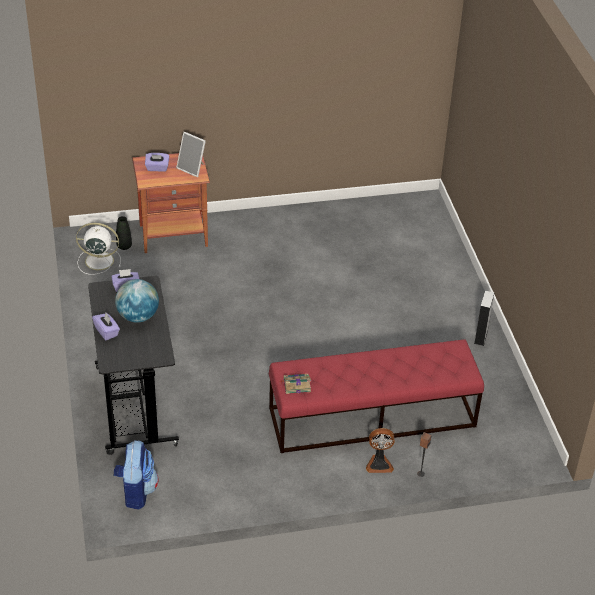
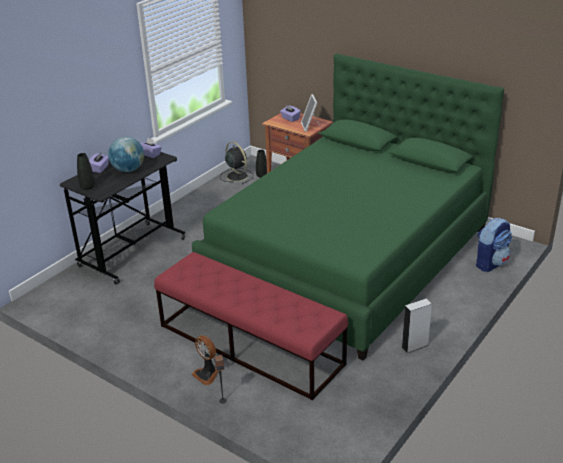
camera: 50 degrees right, 10 degrees down
(98, 261) = (236, 176): white fan -> black fan
(135, 358) = (87, 187): none -> black vase
(136, 491) = (58, 293): backpack -> backpack (490, 263)
(296, 385) = (183, 270): book -> none
(330, 290) = (348, 258): none -> green bed

